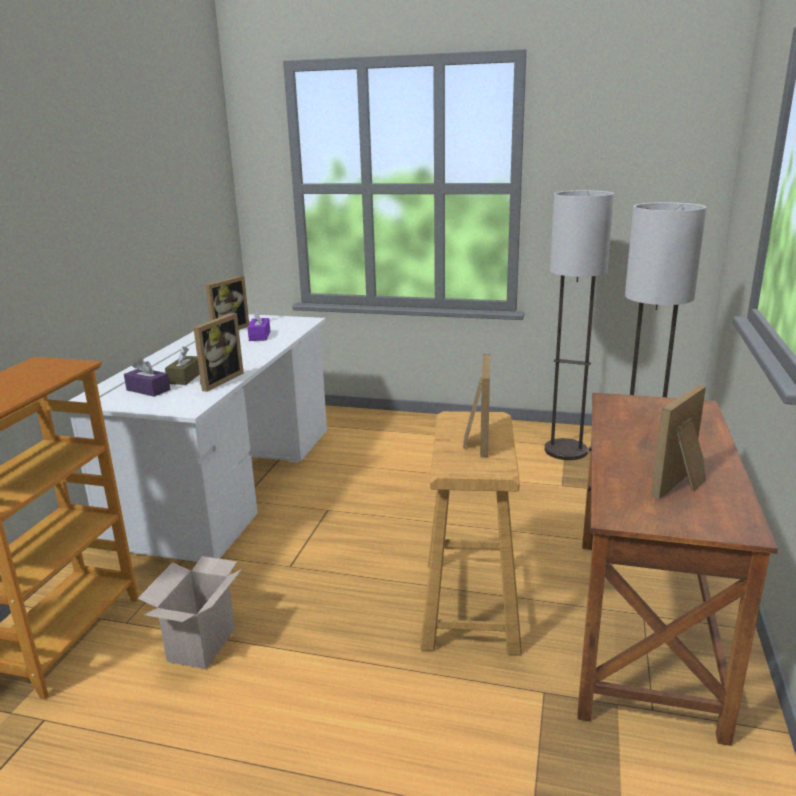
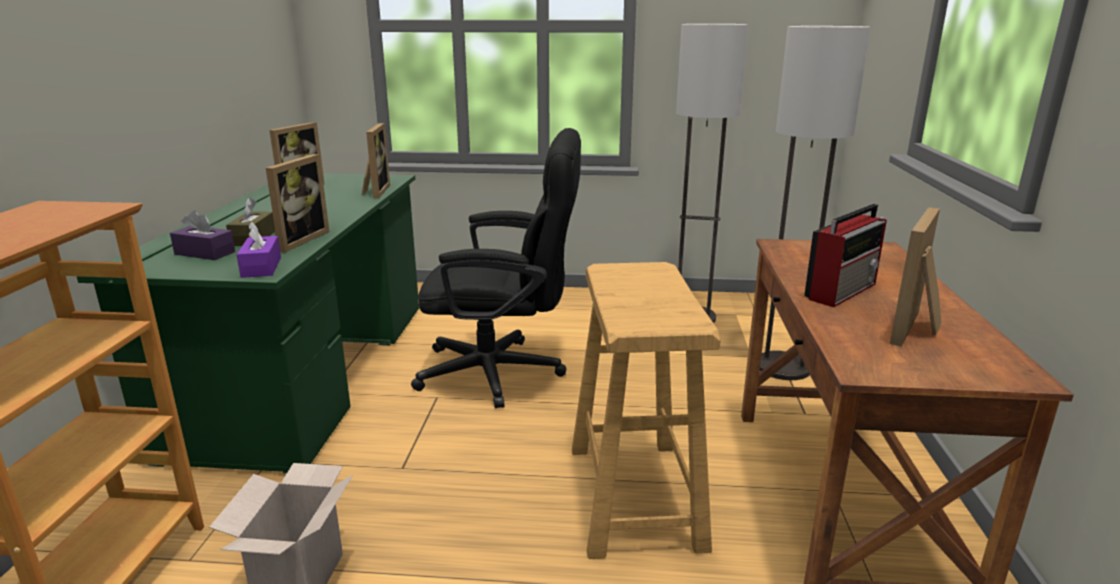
camera: 10 degrees left, 0 degrees up
(229, 482) = (308, 372): white desk -> green desk
(259, 336) = (340, 193): purple tissue box -> purple tissue box (261, 267)
(387, 492) = (504, 373): none -> black office chair
(476, 440) = (647, 293): picture frame -> picture frame (375, 191)
(639, 446) = (842, 290): none -> radio

